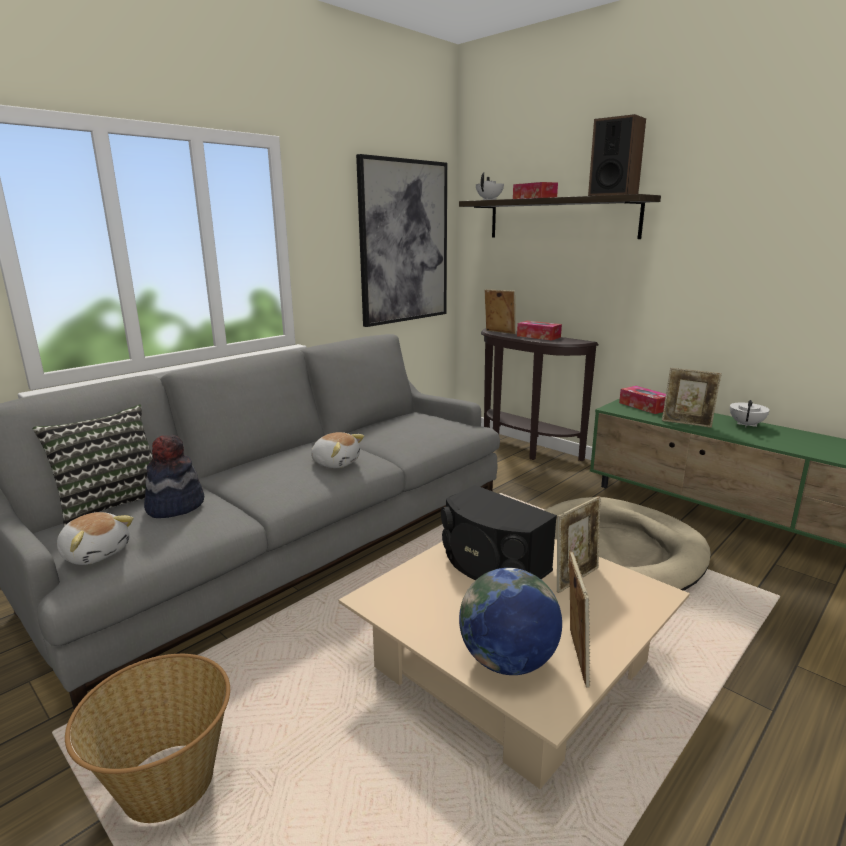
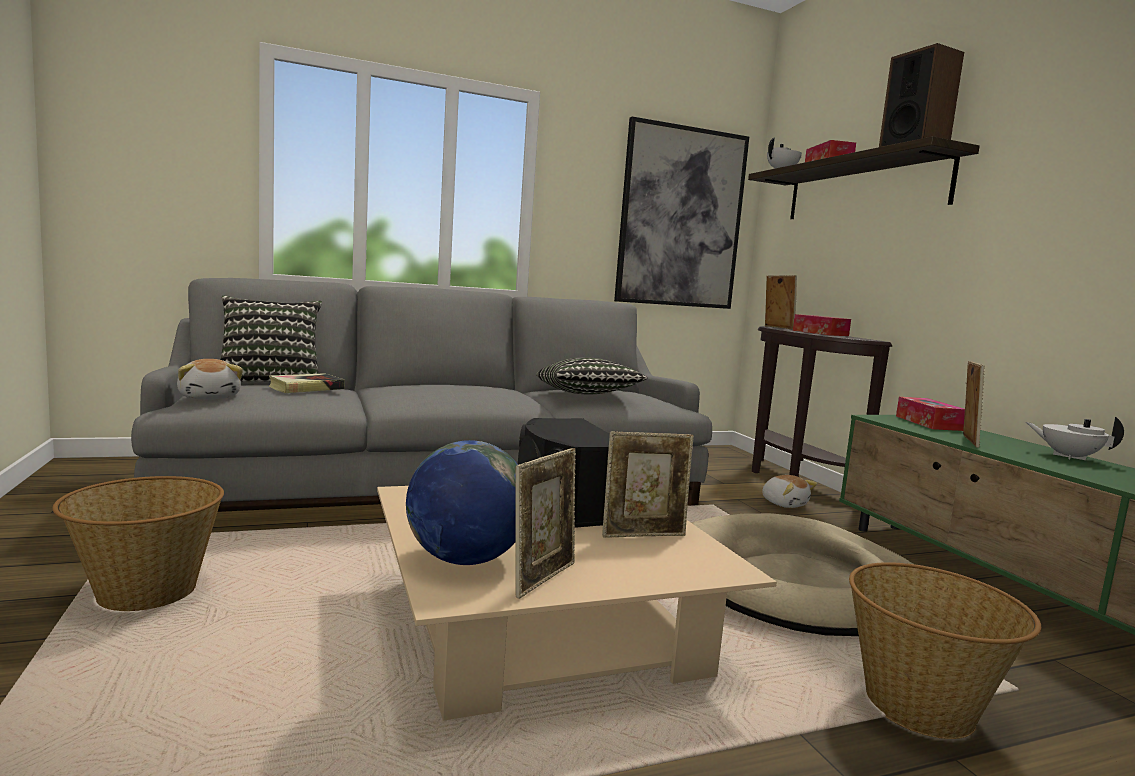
camera: 25 degrees right, 10 degrees down
(175, 506) = (306, 388): hat -> book
(336, 462) = (484, 395): plush toy -> plush toy (784, 504)
(402, 434) = (587, 395): none -> pillow
(687, 423) = (967, 441): picture frame -> picture frame turned 120 degrees counterclockwise
(746, 425) = (1068, 457): white teapot -> white teapot turned 105 degrees counterclockwise
(753, 632) = (921, 706): none -> basket

